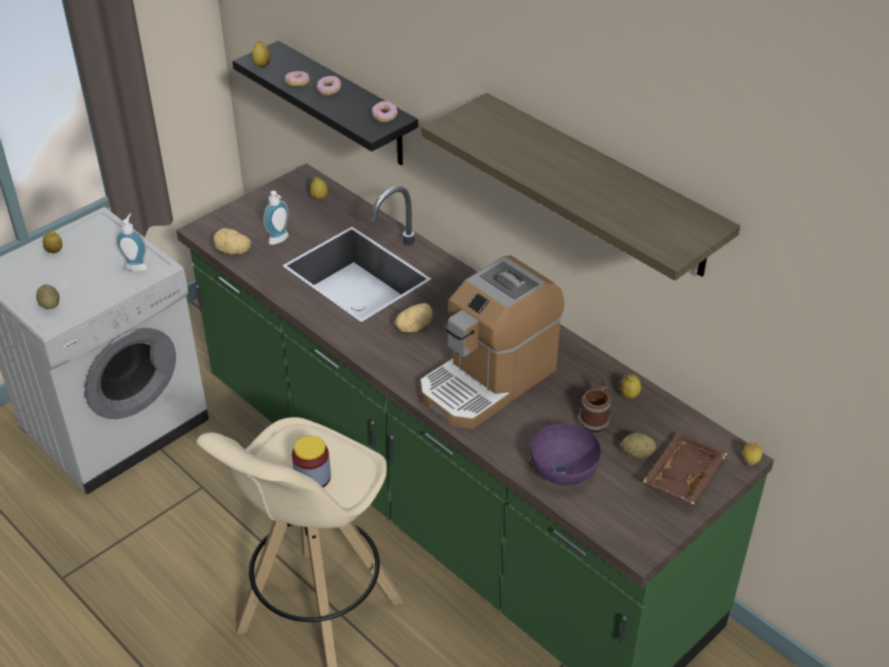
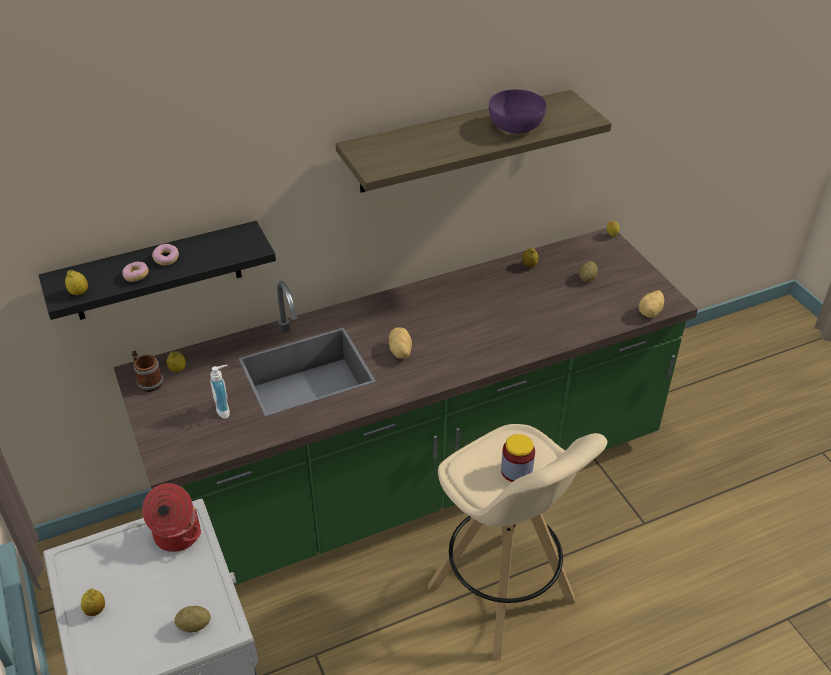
camera: 70 degrees left, 0 degrees up
(137, 265) = (176, 535): soap dispenser -> cooking pot
(233, 252) = (220, 447): potato -> potato (650, 312)
(384, 117) = (239, 236): donut -> none
(488, 380) = (483, 327): coffee machine -> none
(564, 470) = (591, 315): purple bowl -> purple bowl (516, 126)
(595, 418) = (546, 287): mug -> mug (148, 381)
(682, 476) = (614, 266): brown tray -> none

